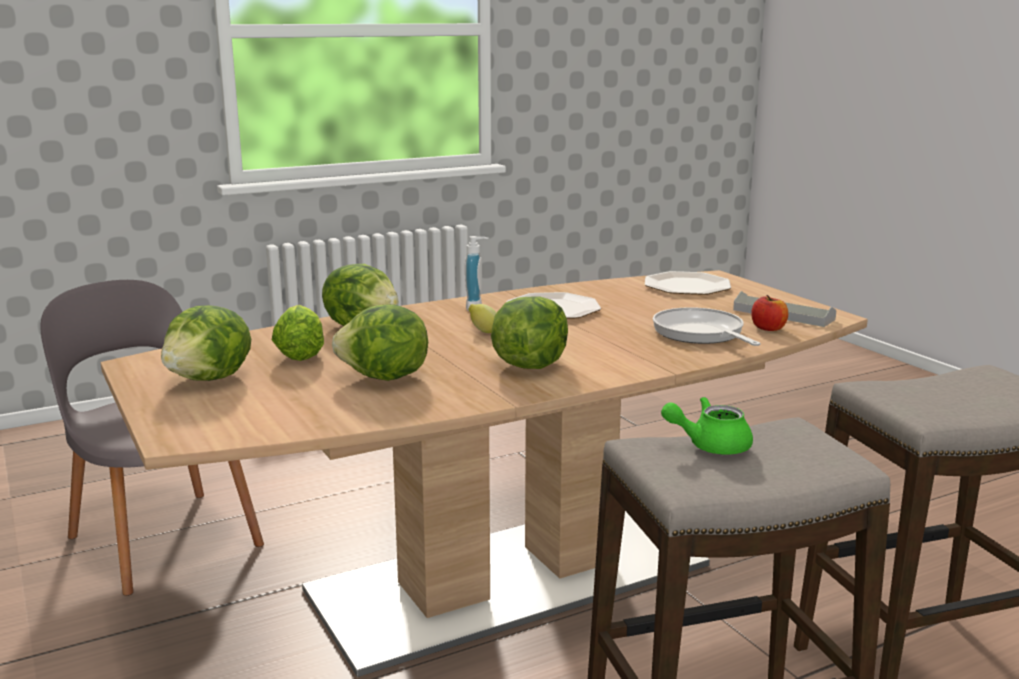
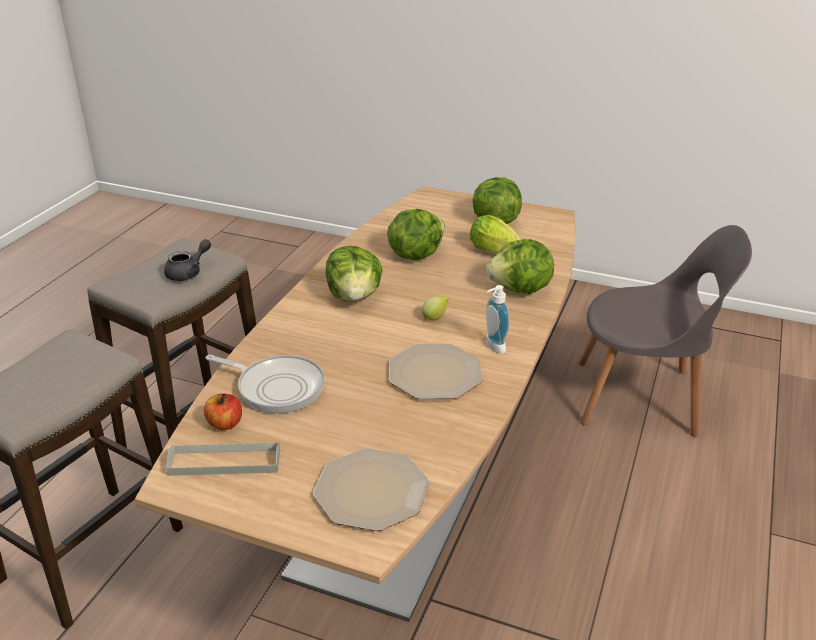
camera: 140 degrees right, 15 degrees up
(710, 446) = (188, 273): green teapot -> grey teapot

